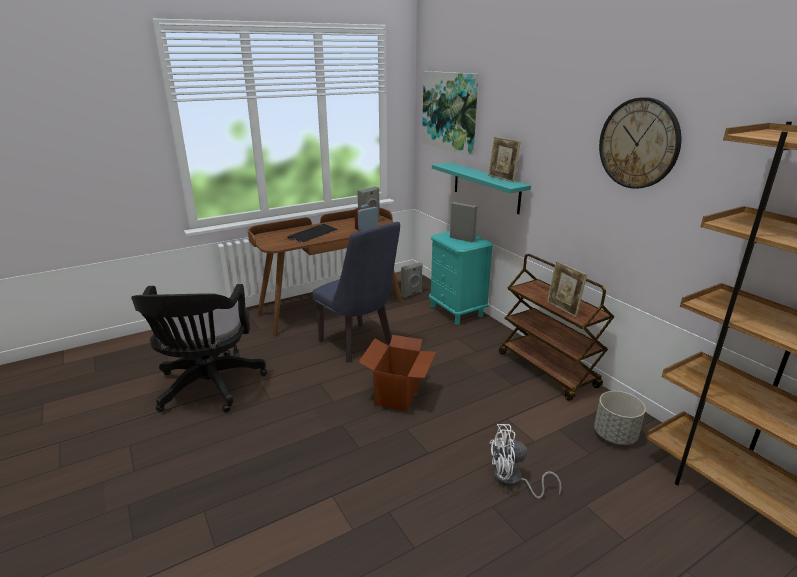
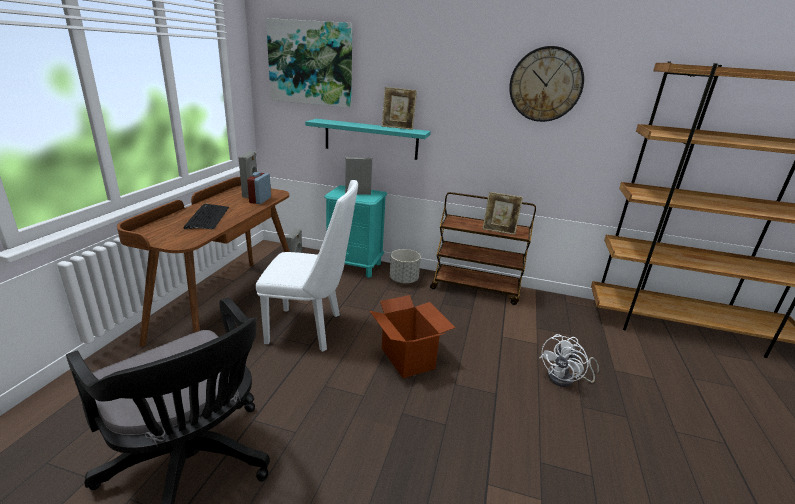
camera: 45 degrees left, 0 degrees up
(359, 344) = (311, 329): blue chair -> white chair
(615, 435) = (564, 315): grey planter -> grey planter (404, 280)

